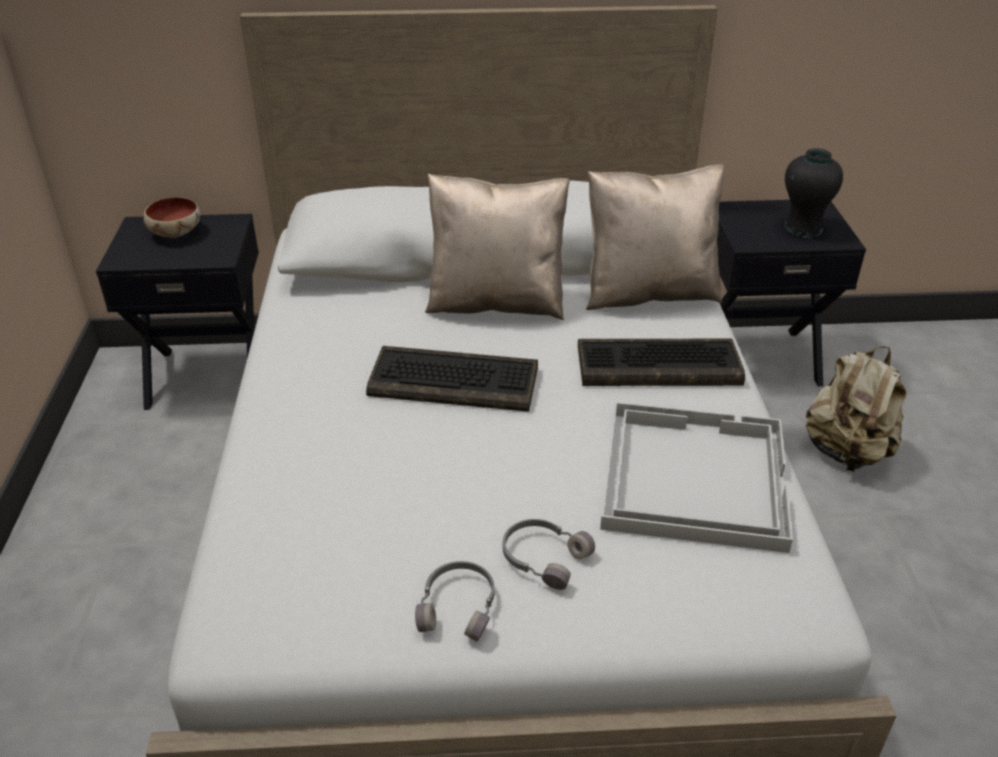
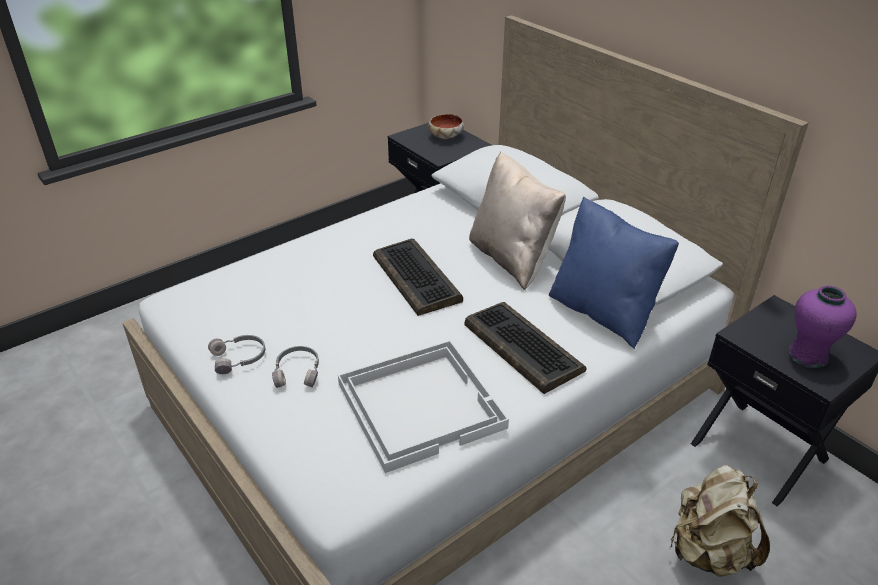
camera: 55 degrees right, 0 degrees up
(648, 293) = (603, 312): beige pillow -> blue pillow
(802, 229) = (807, 355): black vase -> purple vase

